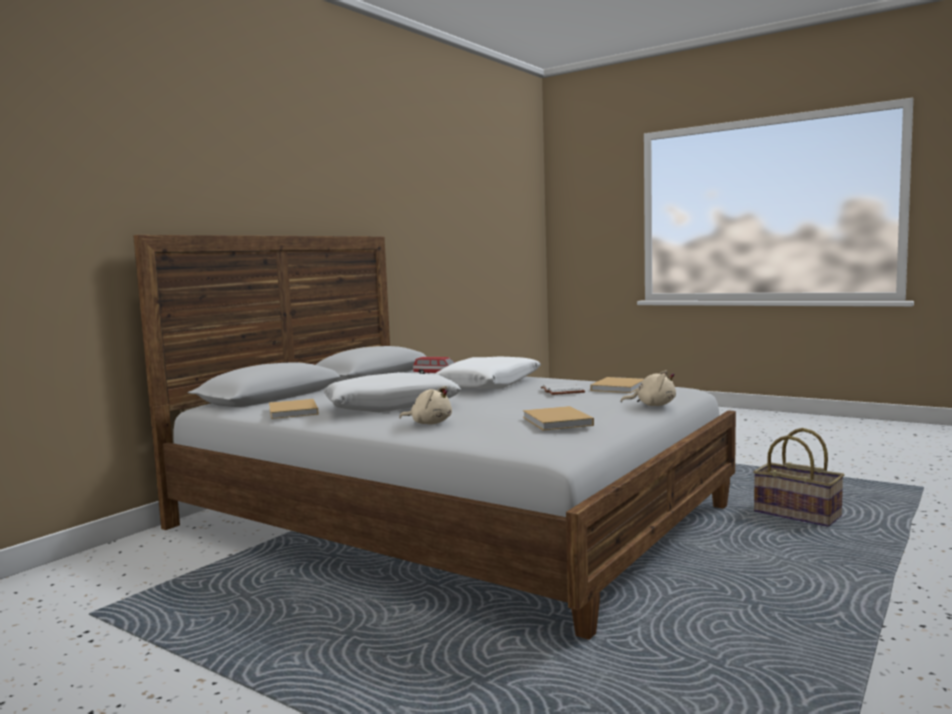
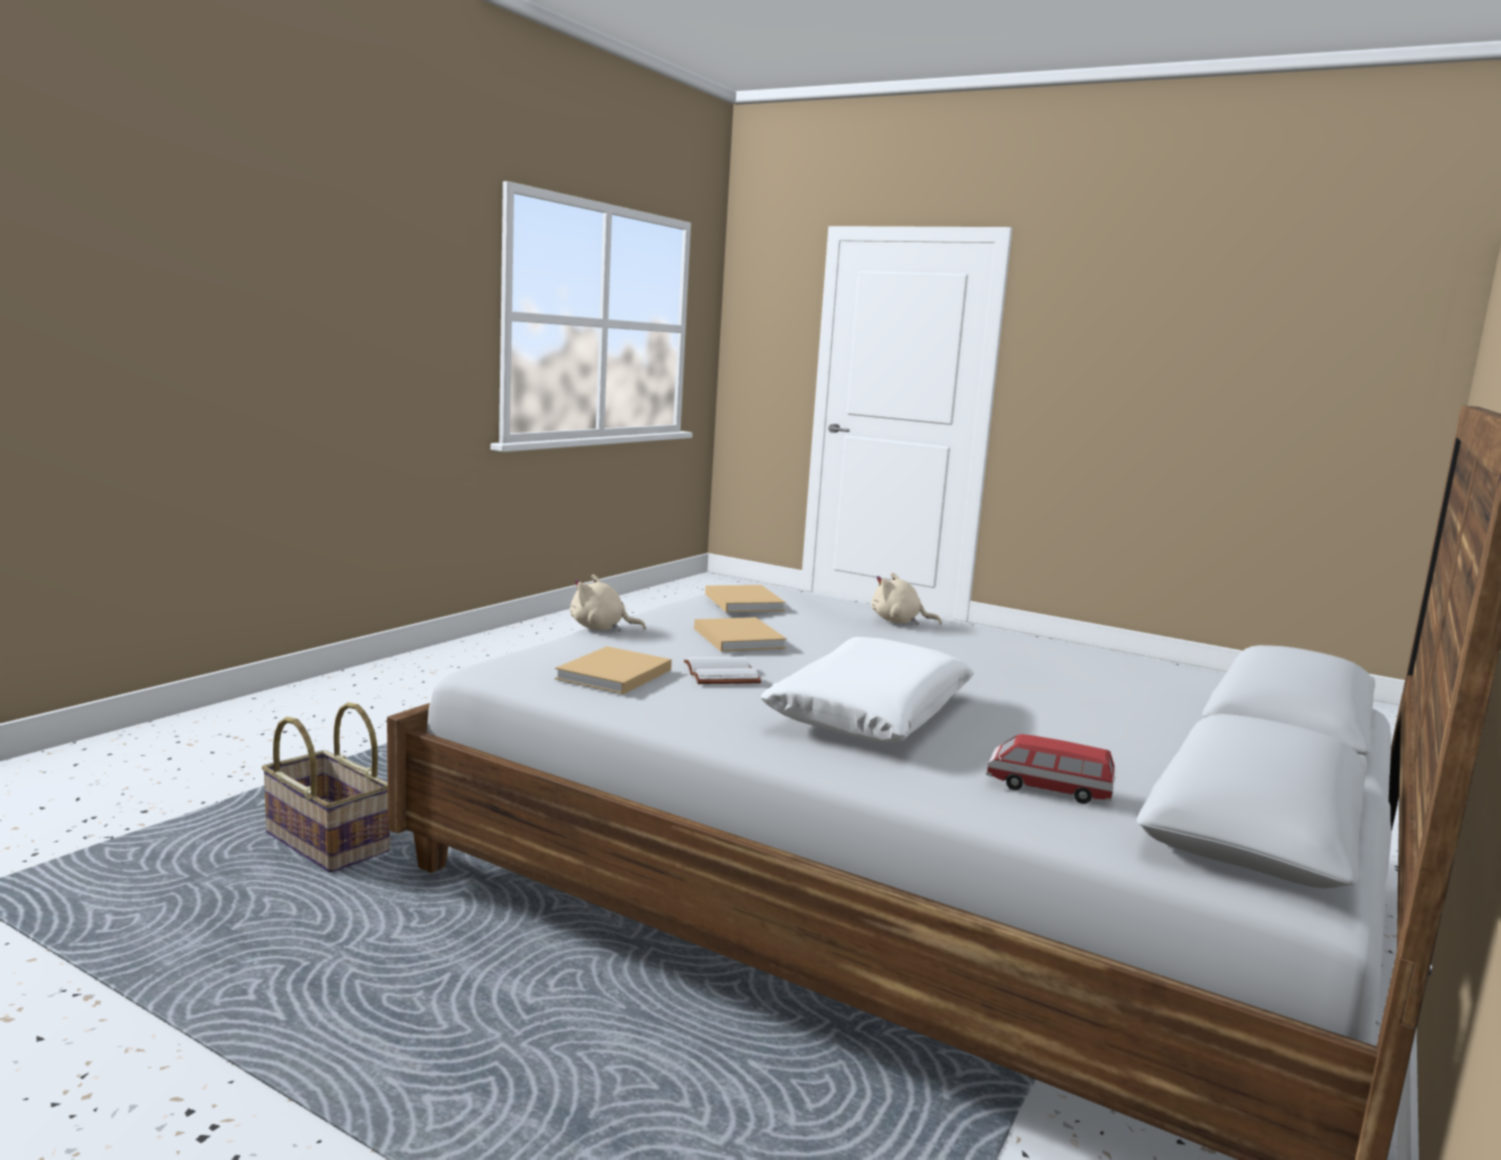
camera: 175 degrees right, 5 degrees up
(293, 412) = (1131, 662): beige book -> beige book (737, 637)
(391, 406) = (990, 658): white pillow -> none

